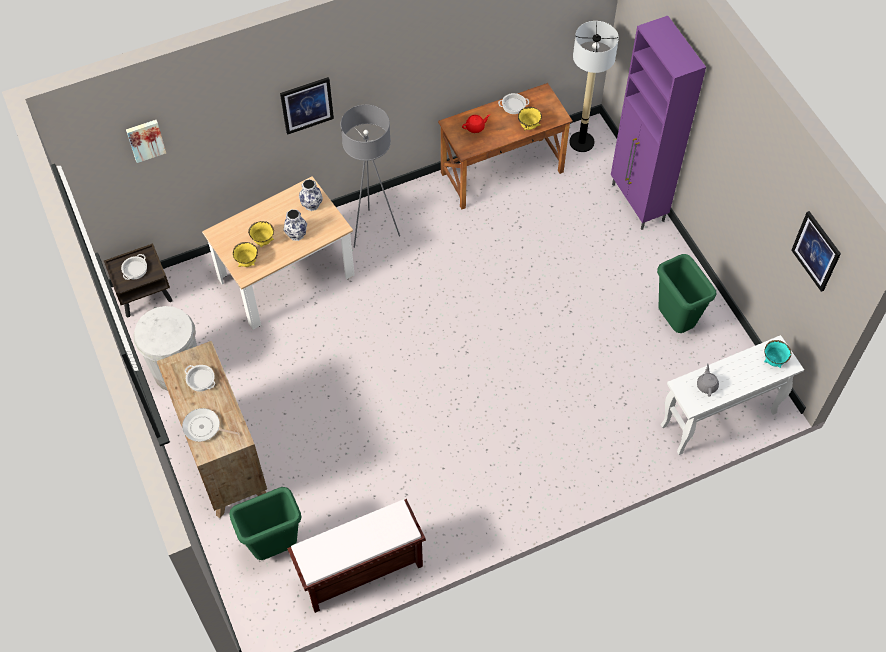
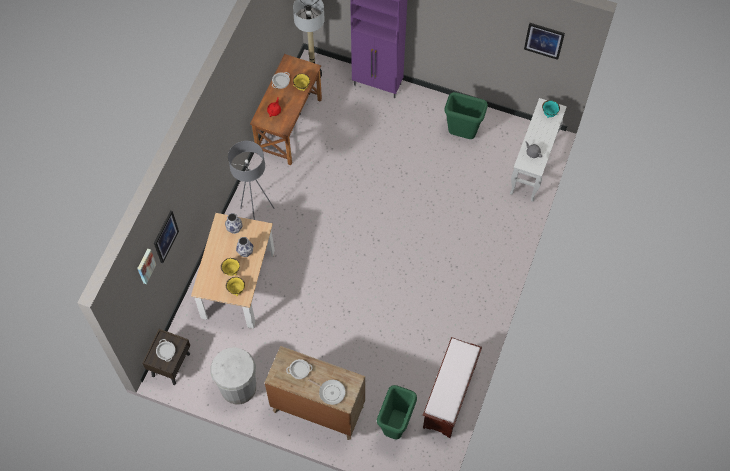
camera: 45 degrees left, 5 degrees up
(204, 427) = (330, 392): frying pan -> frying pan turned 120 degrees counterclockwise
(307, 105) = (200, 172): picture -> picture (165, 236)

